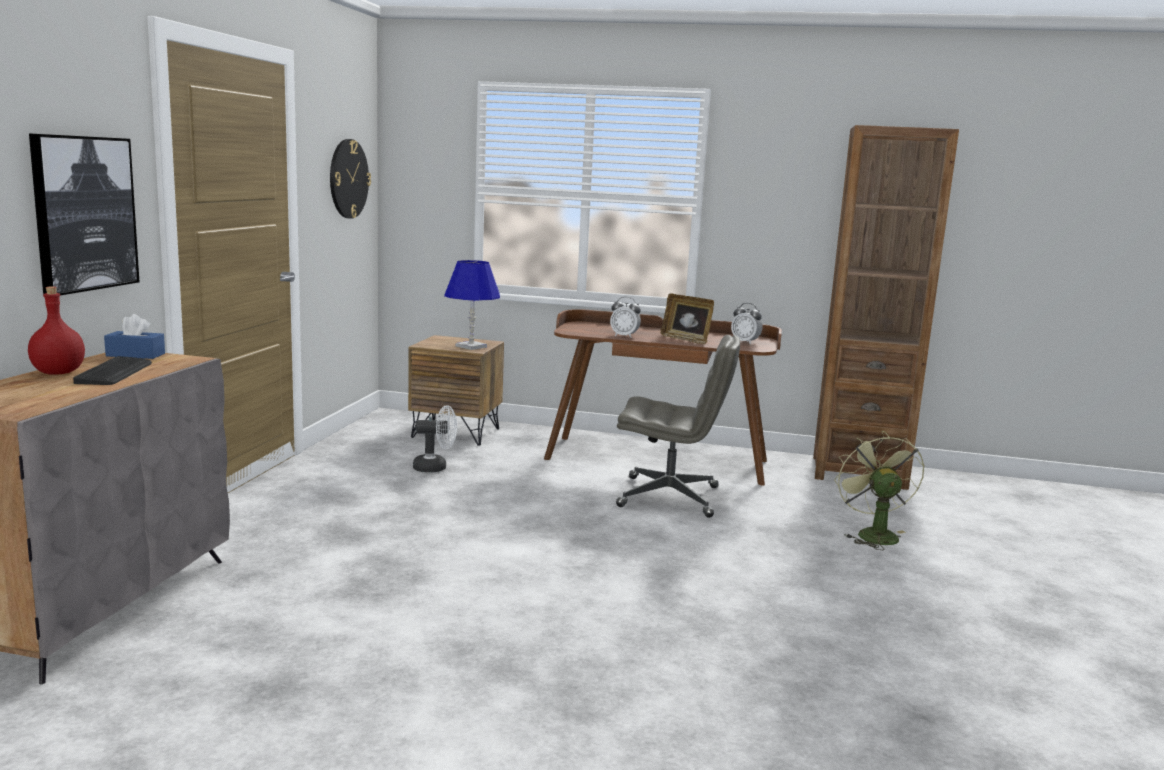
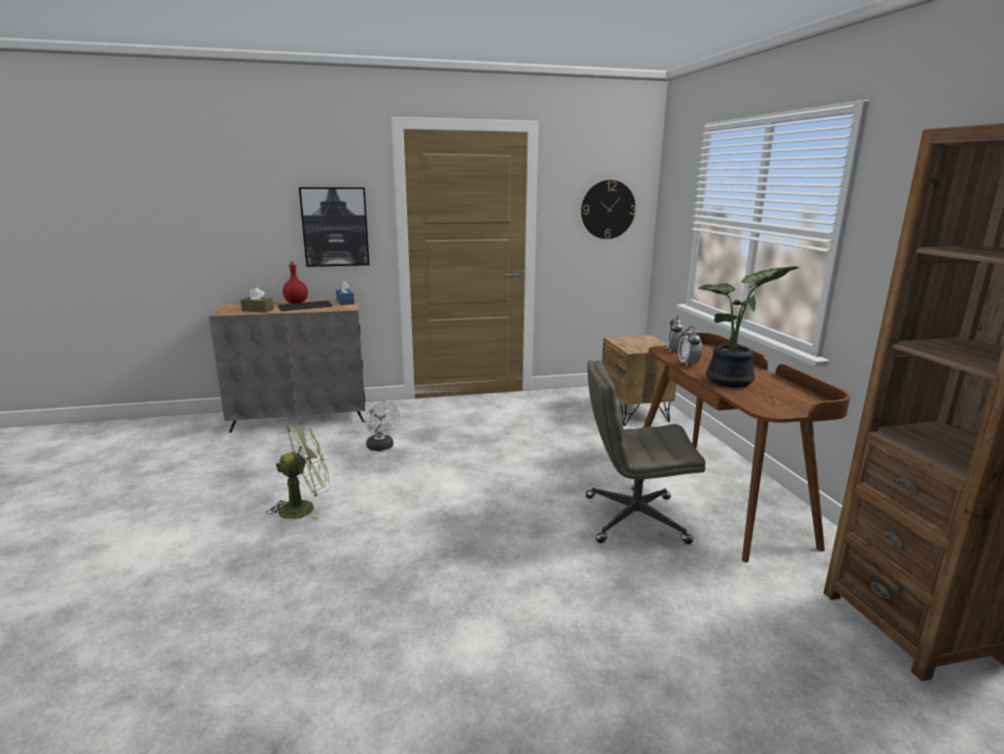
camera: 65 degrees right, 5 degrees up
(61, 394) = (258, 310): none -> brown tissue box
(435, 468) = (559, 426): white fan -> white fan (382, 447)
(471, 346) = (639, 347): blue table lamp -> none
(670, 497) = (633, 519): grey office chair -> grey office chair turned 105 degrees clockwise
(686, 339) = (732, 382): picture frame -> potted plant
(745, 342) = (784, 402): alarm clock -> alarm clock (674, 350)
(872, 534) = (703, 663): green fan -> green fan (304, 507)

